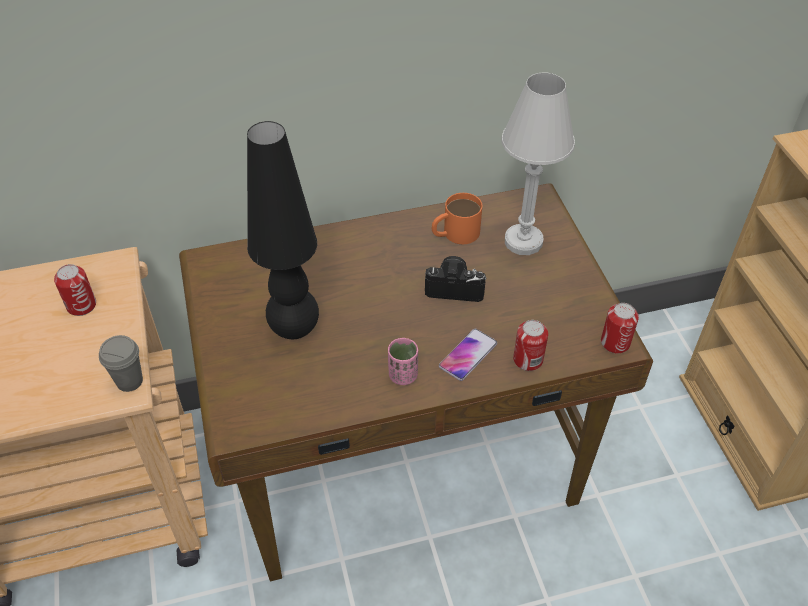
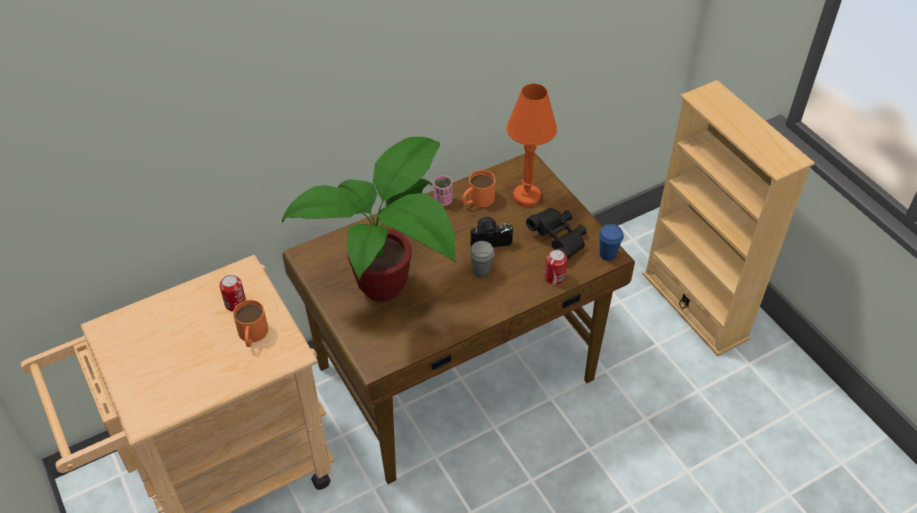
camera: 15 degrees left, 0 degrees up
(82, 353) = (252, 335): none -> orange mug
(129, 381) = (295, 347): grey cup -> grey cup (481, 271)
(294, 330) = (389, 290): black table lamp -> potted plant
(403, 375) = (475, 305): pink cup -> pink cup (443, 201)
(468, 355) = (514, 282): phone -> none
(523, 241) = (526, 197): white table lamp -> orange table lamp
(550, 308) = (559, 240): none -> black binoculars
(615, 342) = (607, 254): can -> blue cup

